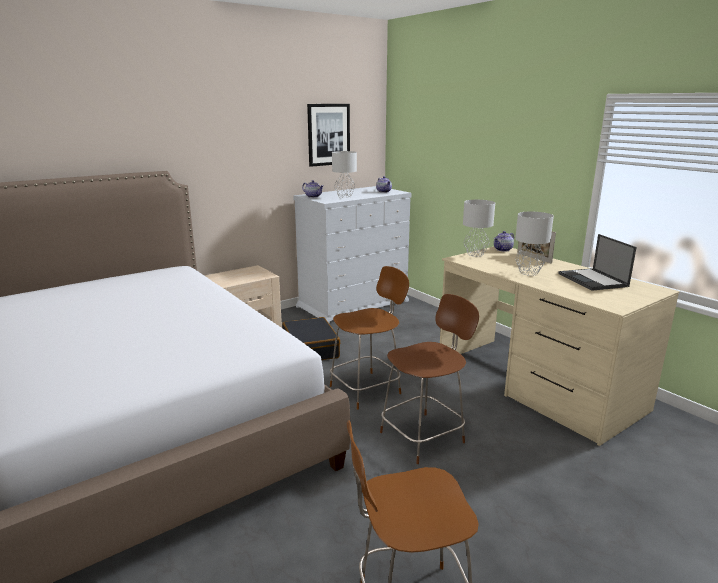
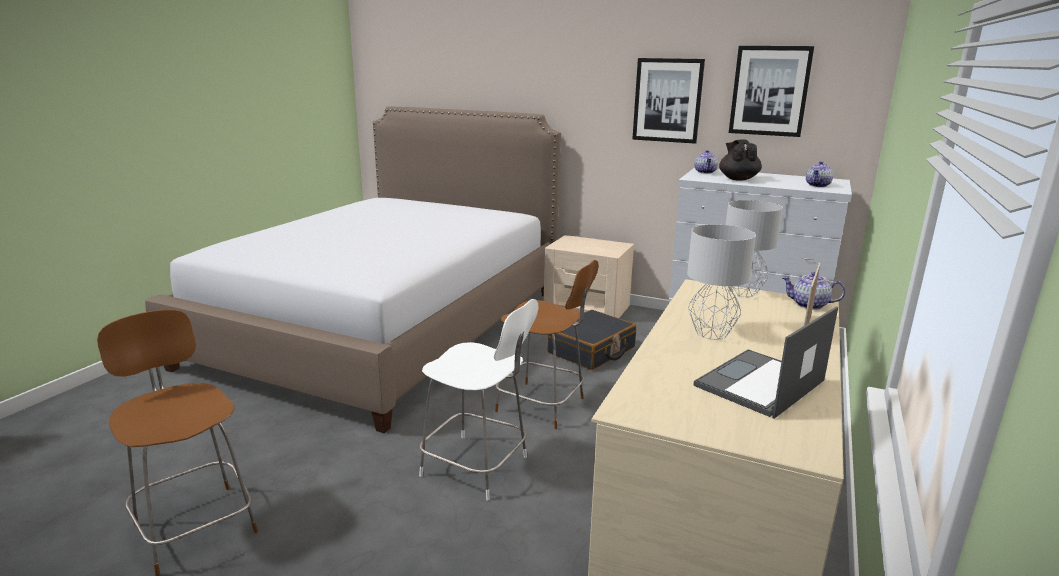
camera: 60 degrees right, 0 degrees up
(265, 147) = (667, 100): none -> picture
(344, 196) = (738, 179): grey table lamp -> black teapot
(424, 436) = (478, 467): brown chair -> white chair

